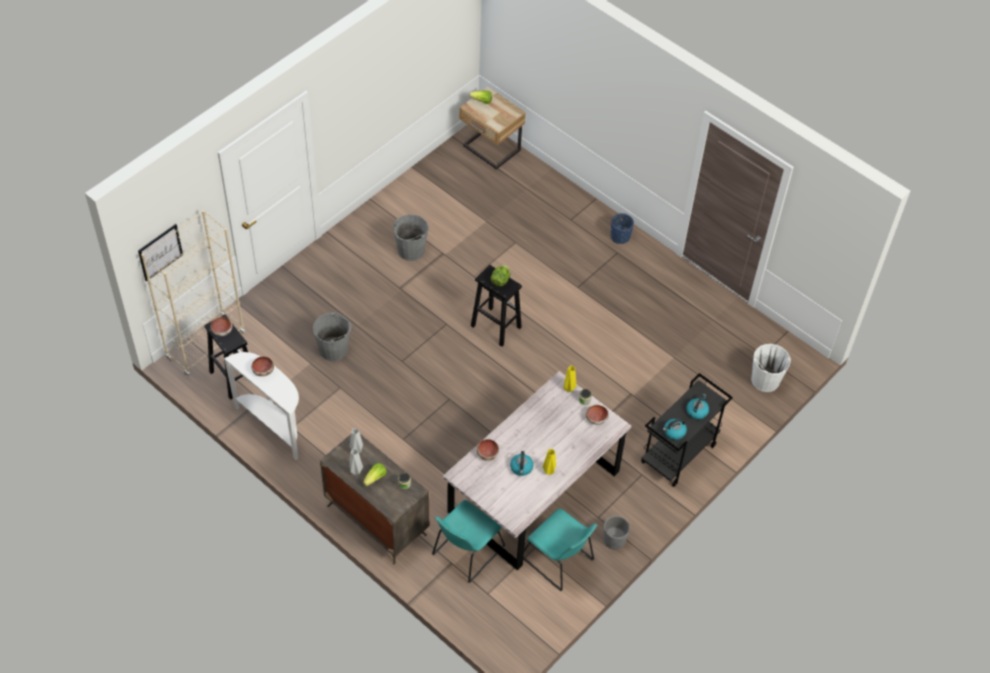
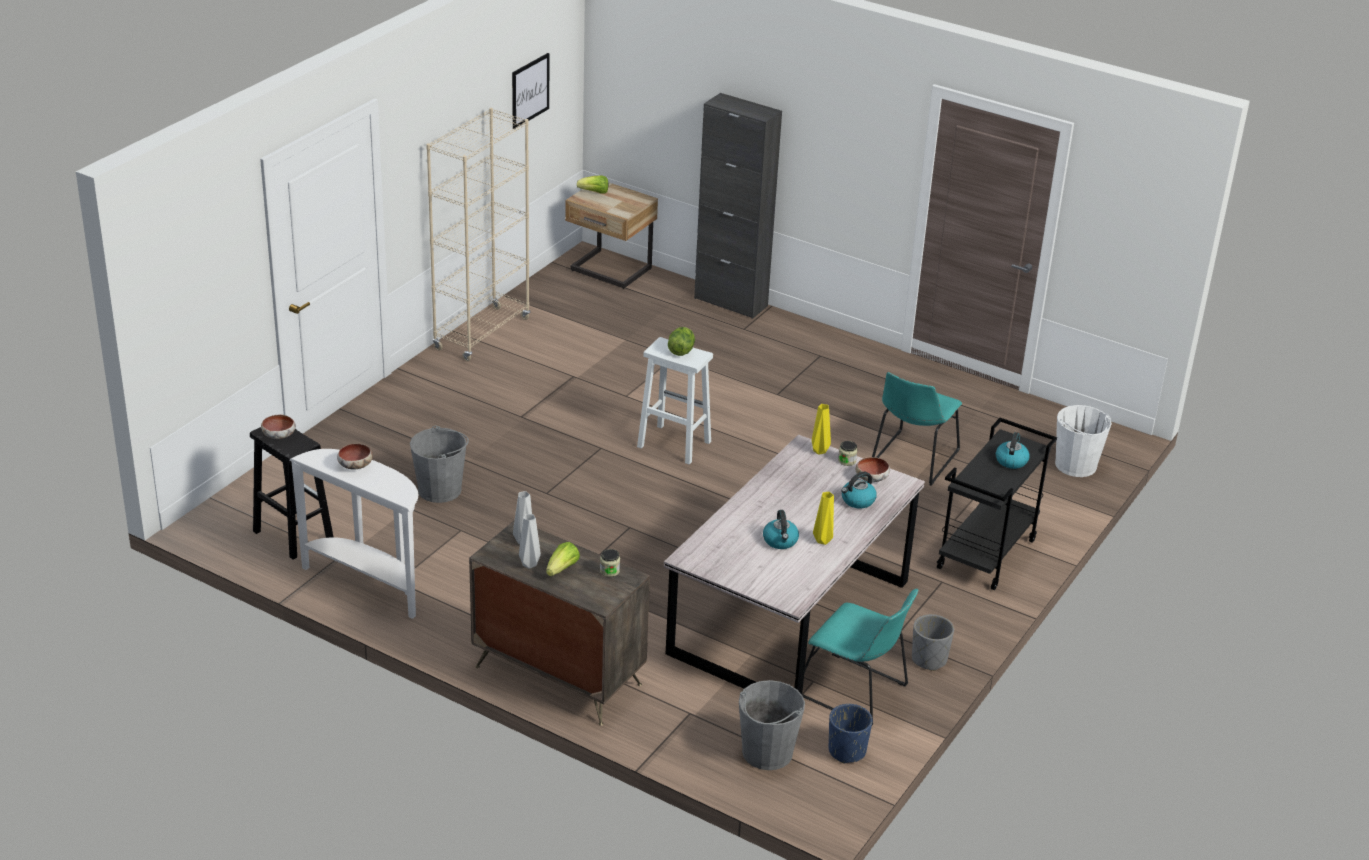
camera: 10 degrees left, 20 degrees down
(160, 252) = (179, 313): picture -> picture (530, 90)
(206, 346) = (242, 504): beige bookcase -> beige bookcase (482, 334)
(411, 250) = (526, 377): grey bucket -> grey bucket (767, 752)
(466, 552) = (709, 698): turquoise chair -> turquoise chair (912, 460)
(487, 453) = (723, 530): bowl -> none
(495, 326) = (673, 444): black stool -> white stool
(568, 191) = (730, 302): none -> black cabinet
(620, 237) = (818, 340): blue planter -> blue planter (847, 751)
(674, 432) = (988, 485): kettle -> kettle (857, 501)

